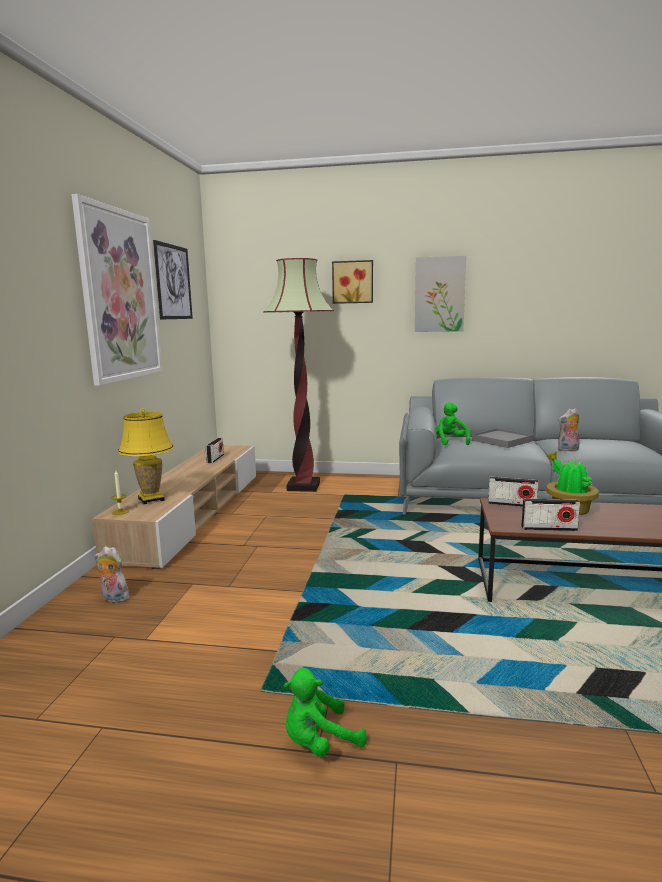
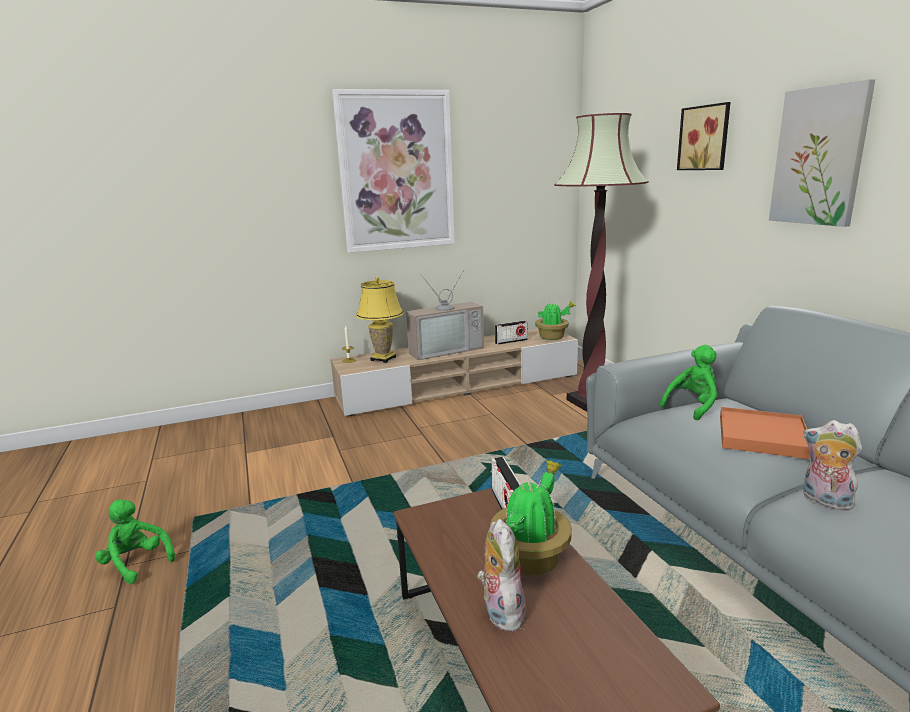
camera: 60 degrees right, 5 degrees up
(113, 599) = (292, 421): plush toy -> plush toy (500, 611)
(173, 282) = (498, 150): picture -> none
(182, 477) = (445, 349): none -> television
(235, 449) = (553, 337): none -> potted plant
(502, 441) = (762, 436): grey tray -> orange tray
(549, 528) = (434, 551): radio -> none

